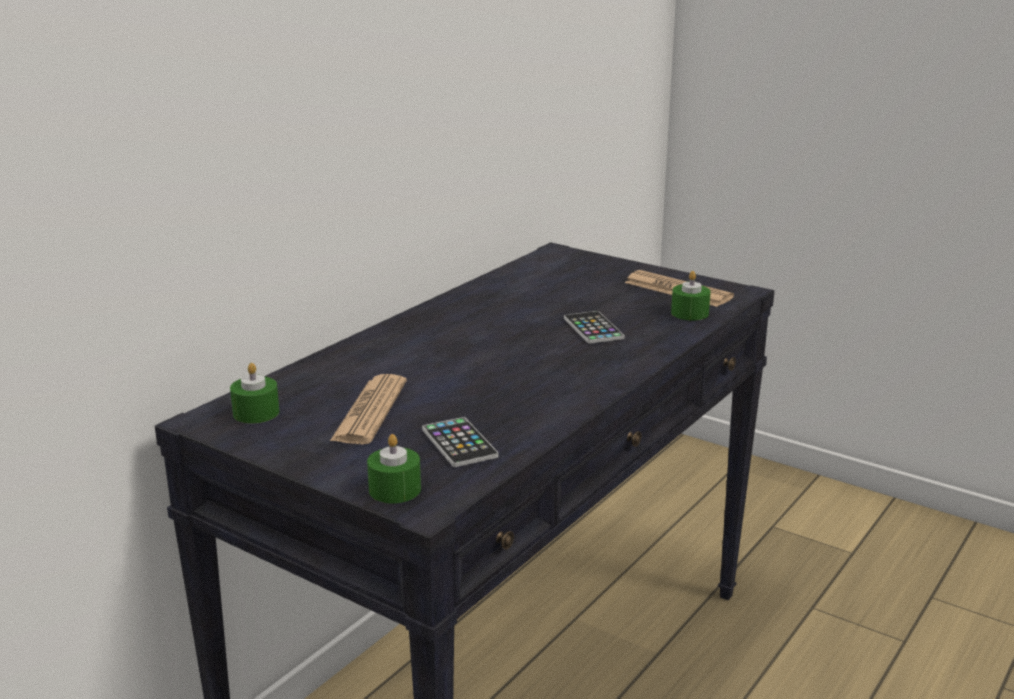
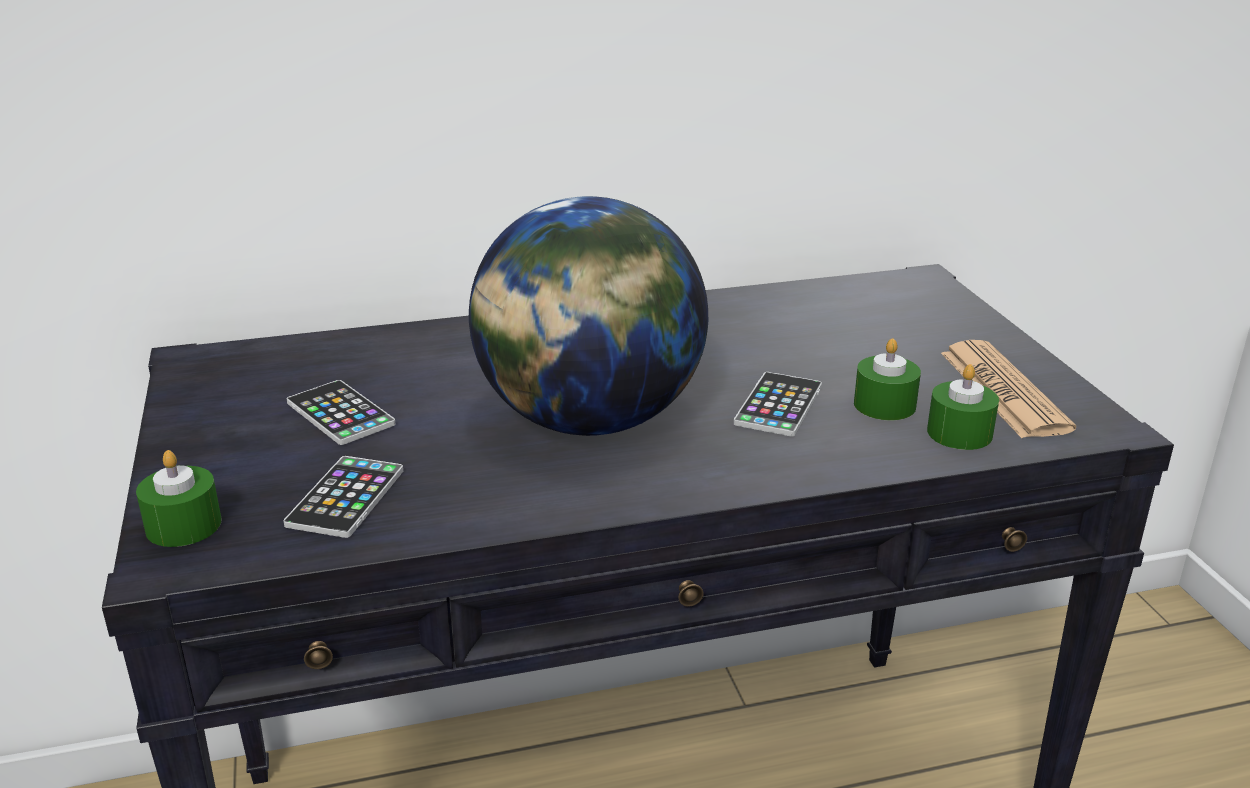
camera: 40 degrees right, 5 degrees up
(256, 413) = (245, 370): green candle -> green candle (884, 405)
(370, 411) = (340, 414): newspaper -> phone
(515, 366) = (589, 420): none -> globe

